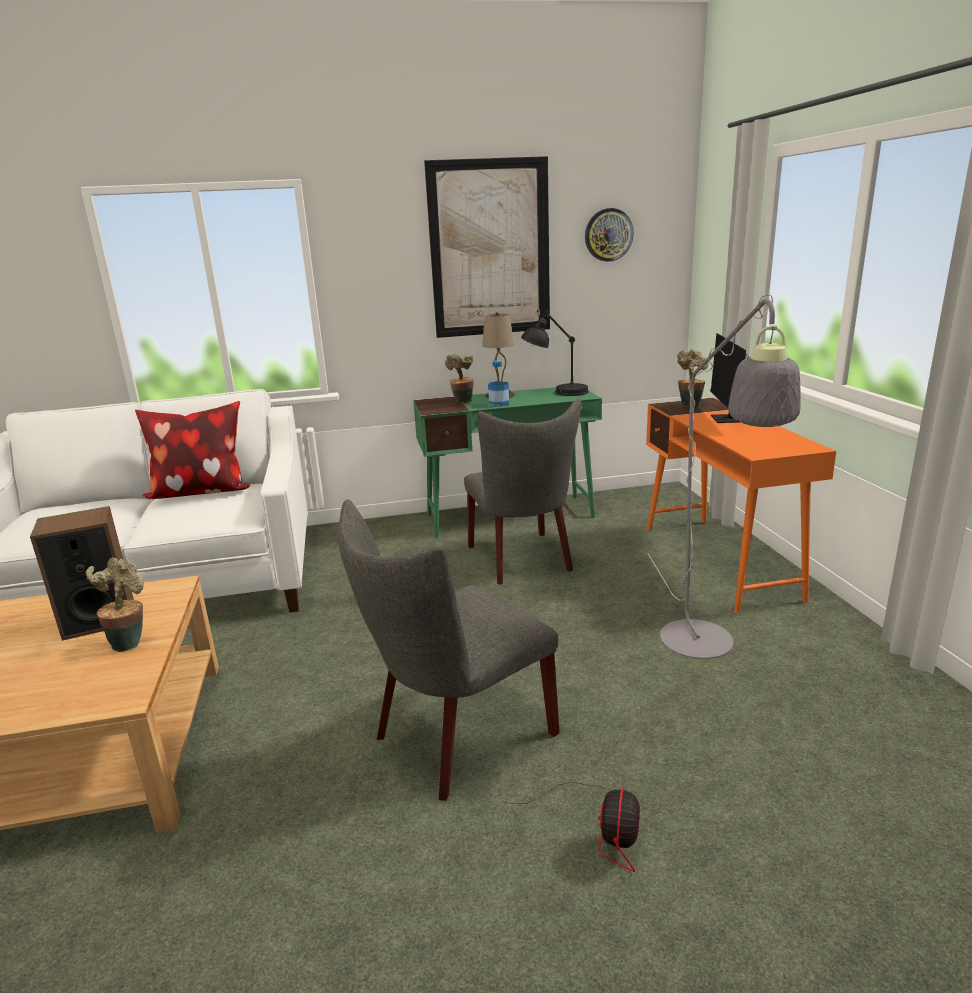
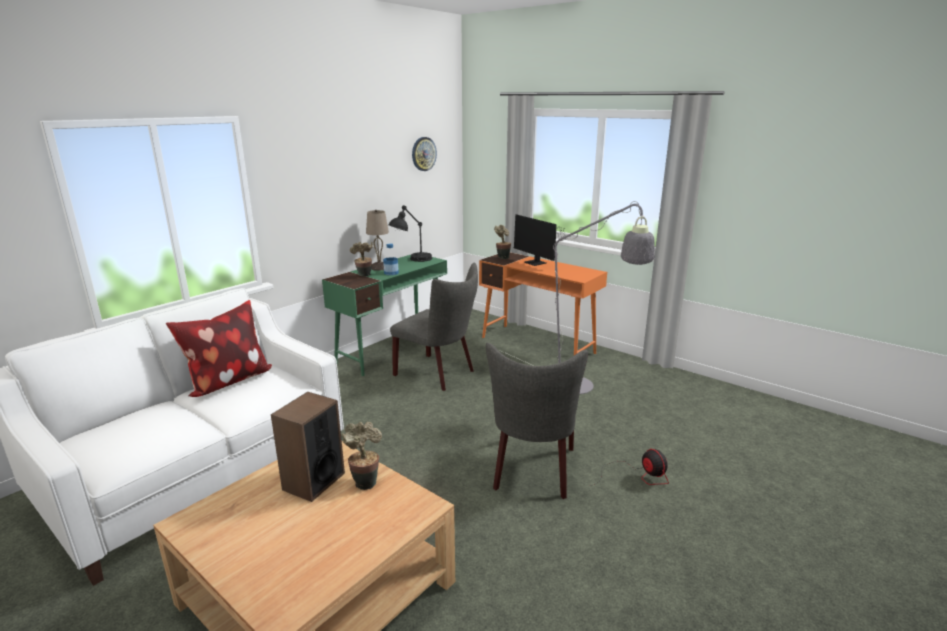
camera: 40 degrees left, 0 degrees up
(490, 249) = (362, 166): picture -> none

